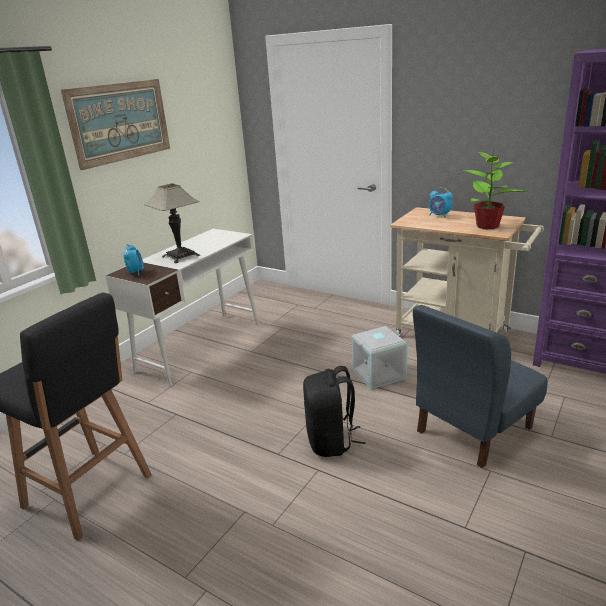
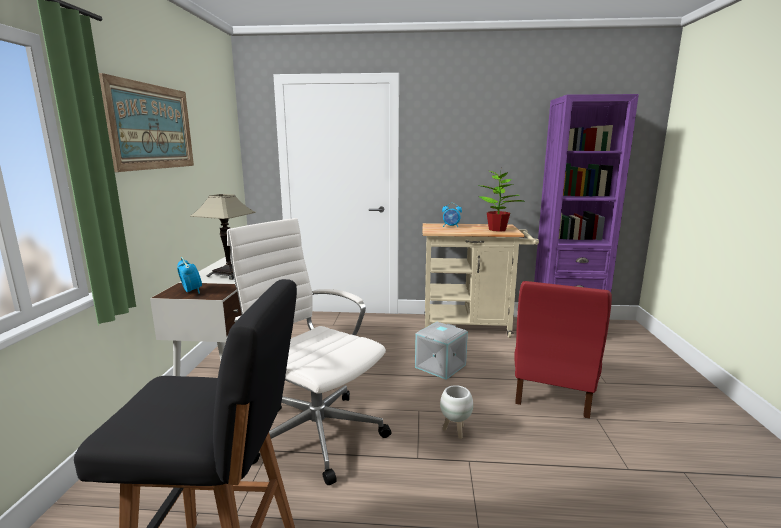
camera: 30 degrees left, 10 degrees down
(218, 409) = (314, 432): none -> white office chair
(331, 441) = (455, 431): black backpack -> white planter
(473, 429) = (552, 391): blue chair -> red chair

